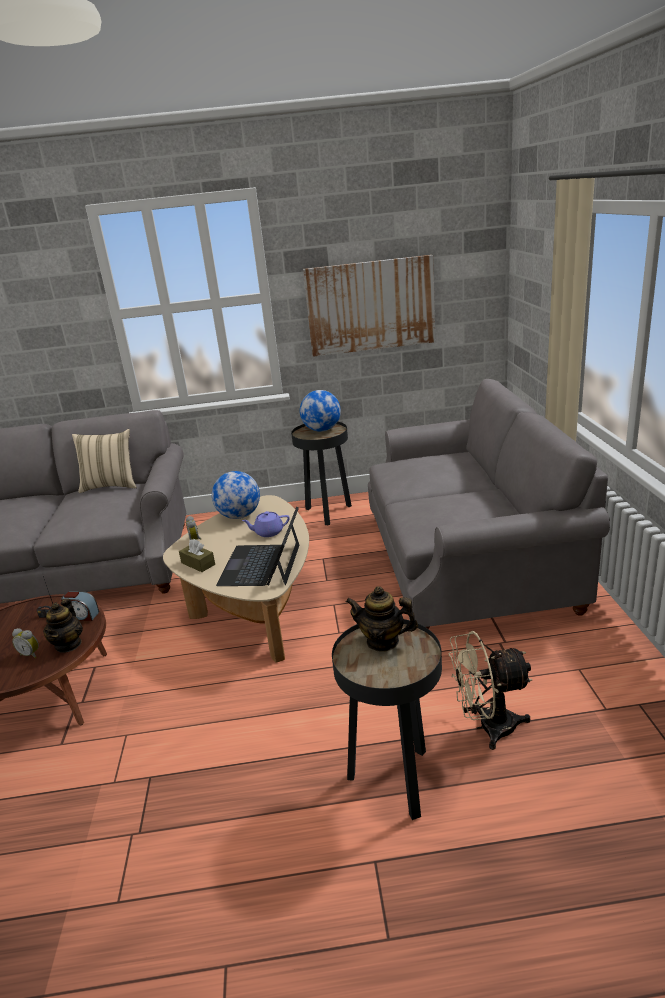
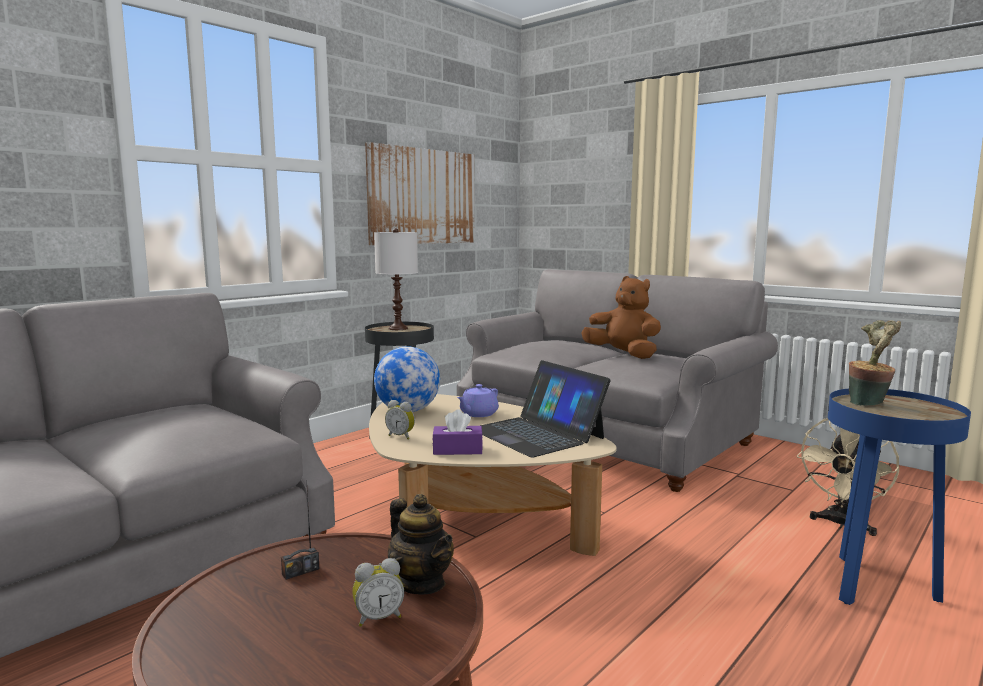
camera: 45 degrees left, 15 degrees down
(82, 616) = (371, 549): alarm clock -> none
(111, 486) = (152, 410): beige pillow -> none
(198, 564) = (457, 450): brown tissue box -> purple tissue box
(322, 430) = (398, 328): globe -> white table lamp
(383, 641) = (869, 404): teapot -> potted plant
(396, 782) = (876, 587): black side table -> blue side table
(450, 498) = (623, 355): none -> brown plush toy

